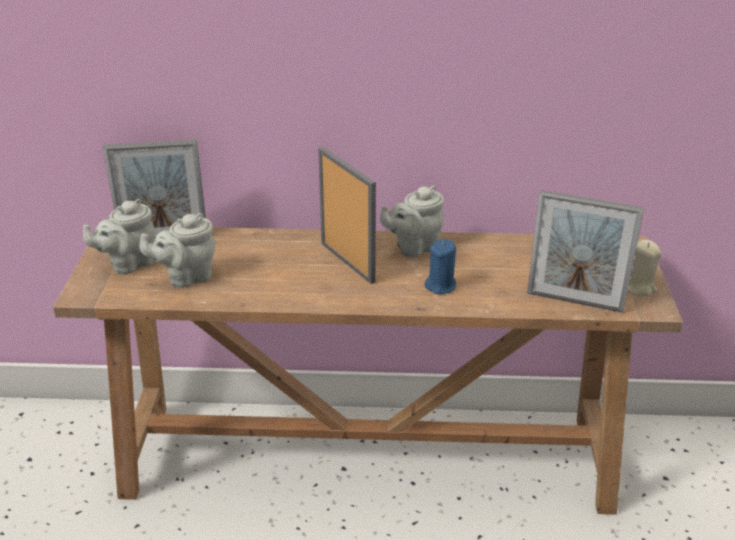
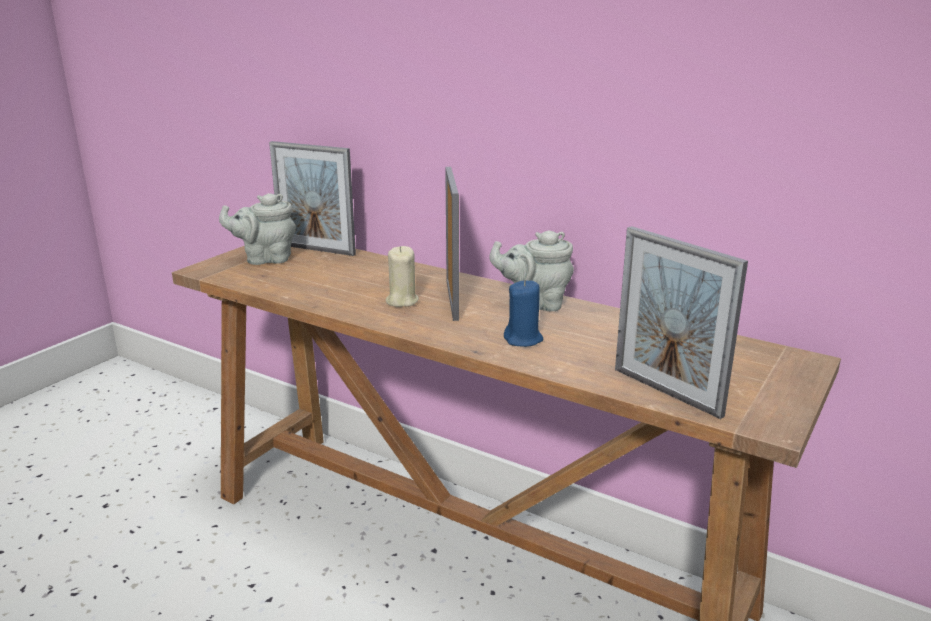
camera: 30 degrees right, 10 degrees down
(186, 277) = (297, 277): grey teapot -> none
(638, 287) = (771, 401): beige candle -> beige candle (401, 301)

